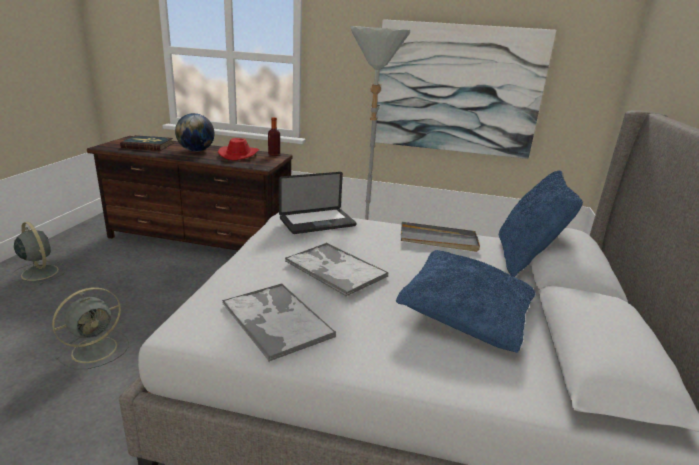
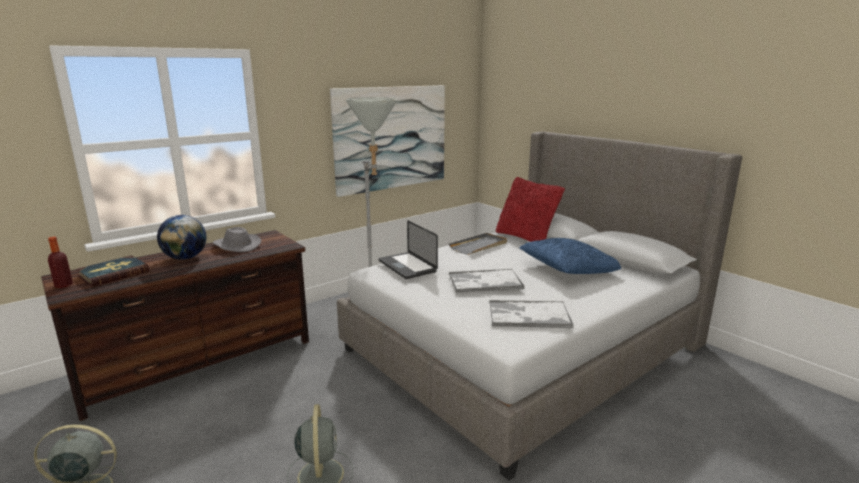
camera: 50 degrees left, 5 degrees down
(239, 154) = (236, 246): red hat -> grey hat
(274, 154) = (263, 235): bottle -> bottle (64, 285)
(317, 222) = (407, 266): laptop -> laptop turned 135 degrees clockwise
(526, 258) = (526, 236): blue pillow -> red pillow

